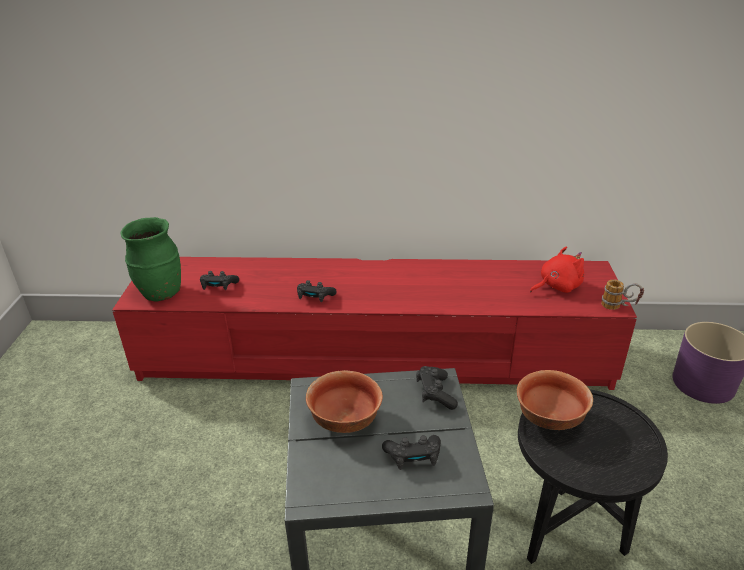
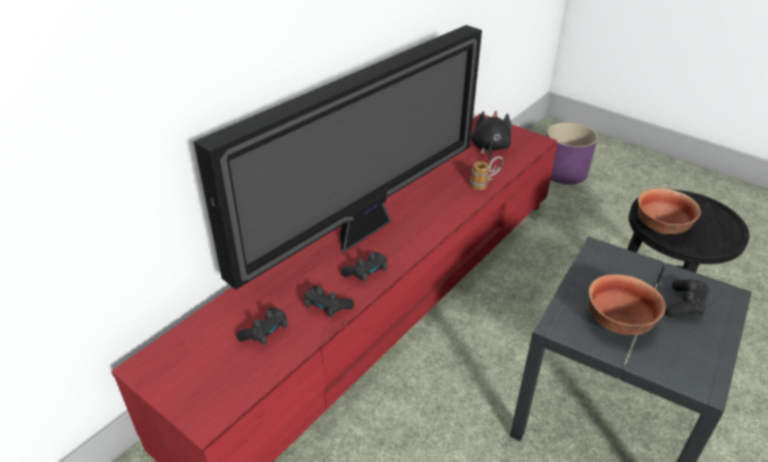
camera: 55 degrees left, 5 degrees up
(161, 293) = (221, 388): green vase -> none
(361, 276) = (364, 230): none -> television
(435, 394) = (615, 260): black game controller -> black game controller (327, 307)
(557, 286) = (489, 148): red plush toy -> black plush toy
(619, 307) = (540, 140): mug -> mug (485, 183)

